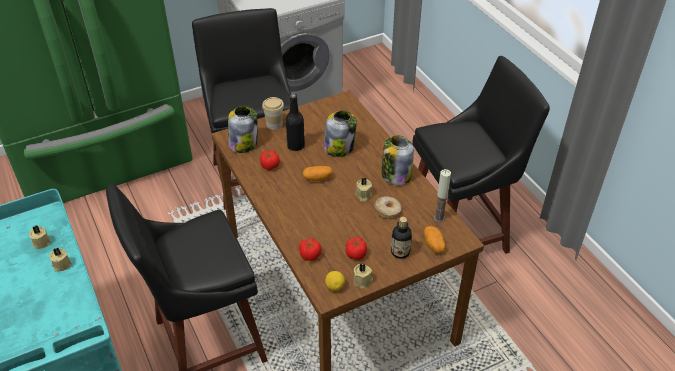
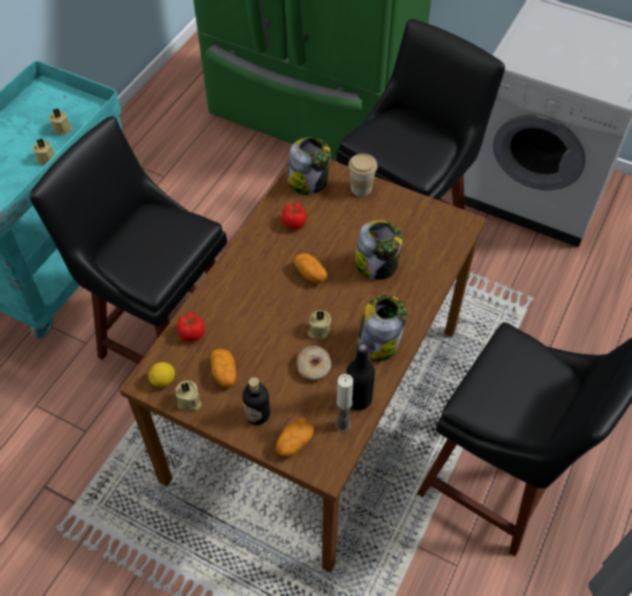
camera: 55 degrees right, 10 degrees up
(296, 146) = (344, 226): black bottle -> black bottle (358, 399)
(356, 254) = (224, 373): tomato -> potato

